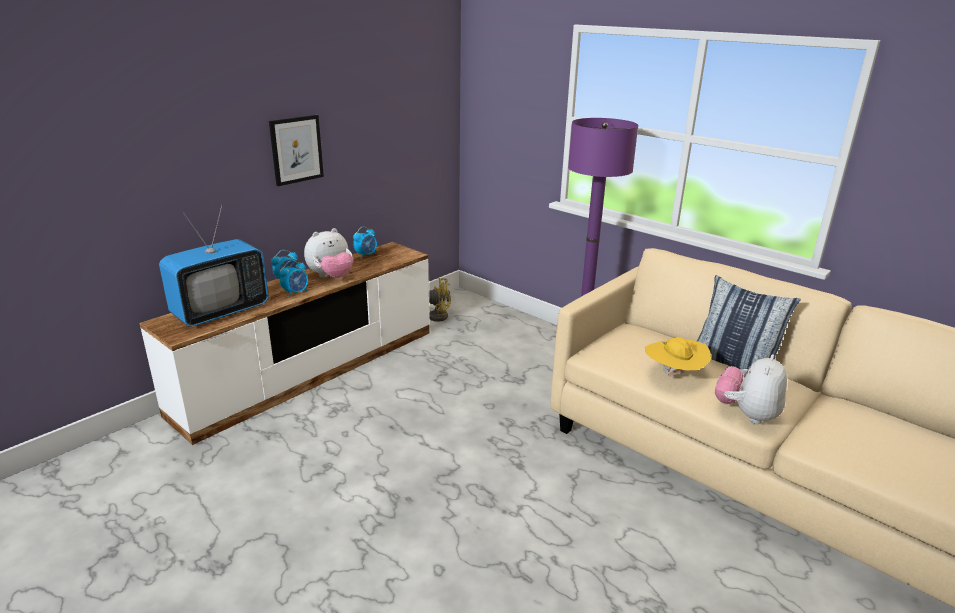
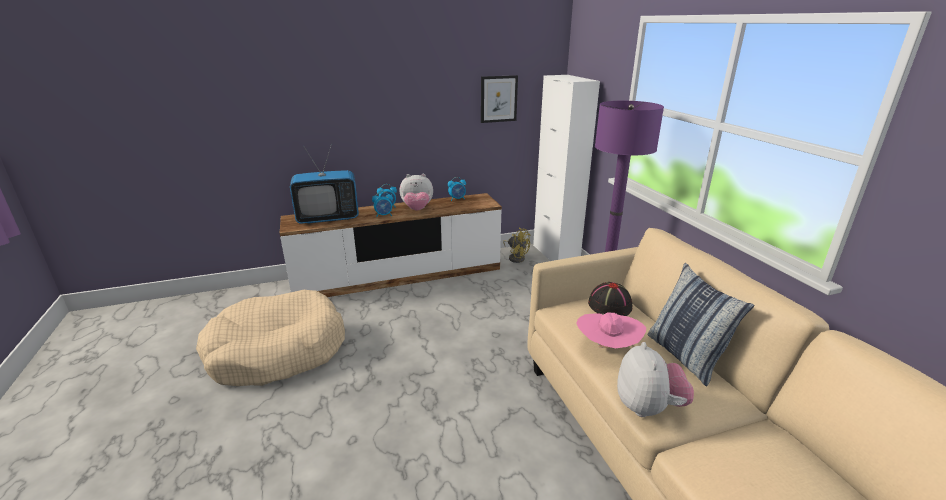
camera: 30 degrees right, 0 degrees up
(236, 511) = (277, 351): none -> beige dog bed
(296, 150) = (407, 112): picture -> picture (498, 99)
(475, 302) = (555, 255): none -> white cabinet
(636, 336) = (609, 305): none -> black hat
(673, 375) = (607, 348): yellow hat -> pink hat
(746, 414) = (648, 407): plush toy -> plush toy turned 120 degrees clockwise

